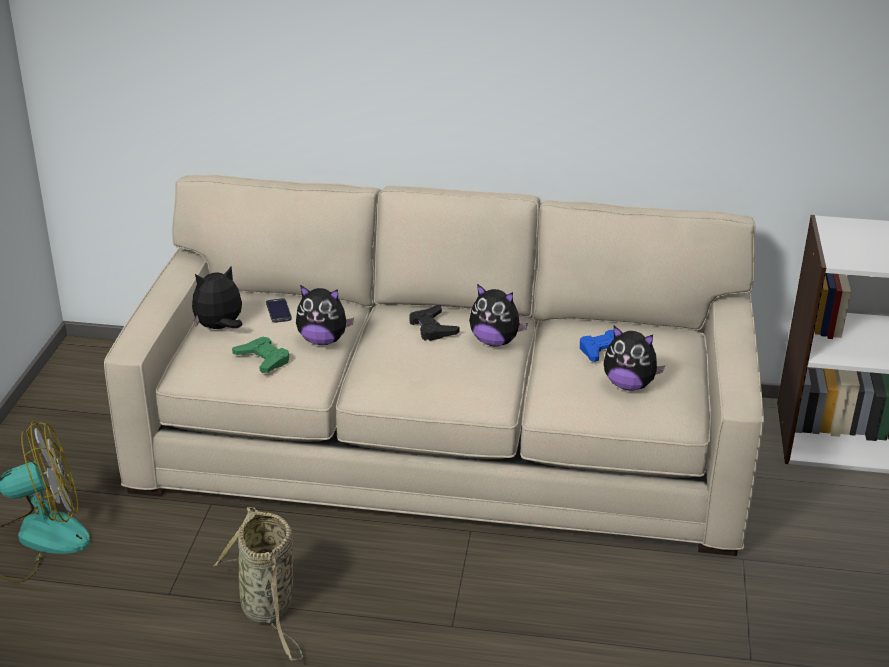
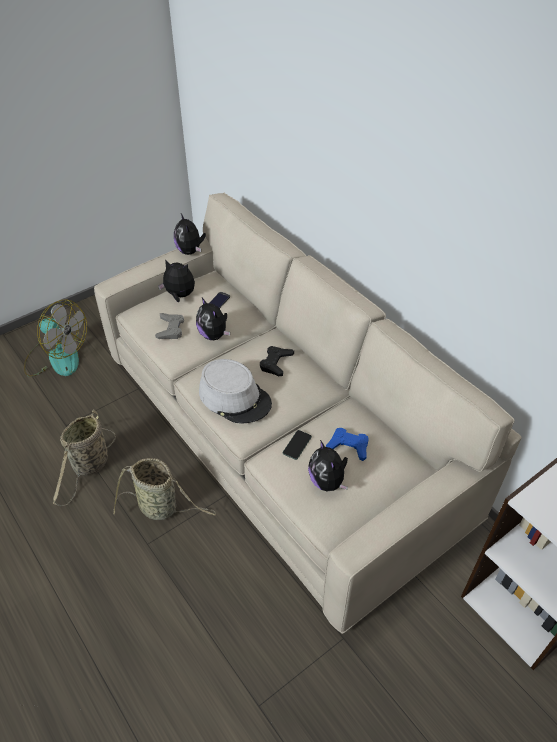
camera: 45 degrees right, 15 degrees up
(263, 359) = (170, 329): green game controller -> grey game controller
(417, 587) = (161, 508): none -> basket
(438, 375) = (235, 398): none -> grey hat
(495, 341) = (296, 395): plush toy -> plush toy (190, 251)
(559, 376) = (297, 445): none -> phone

